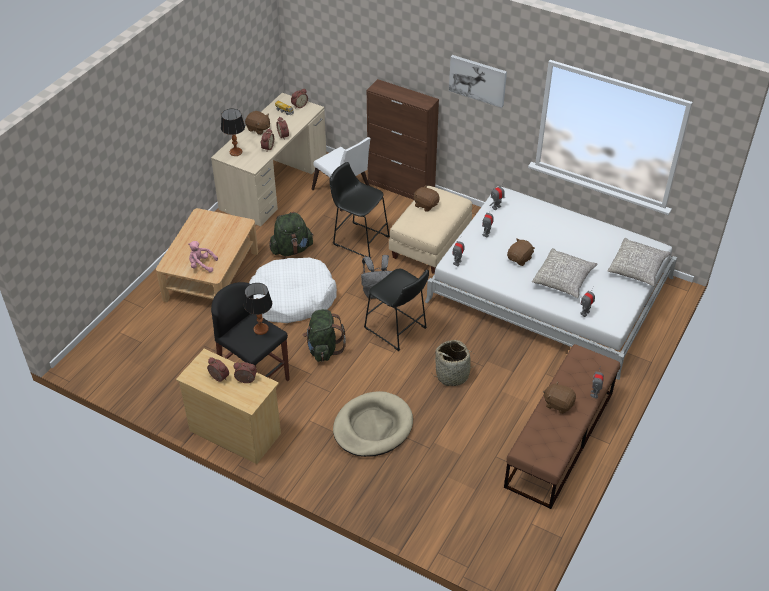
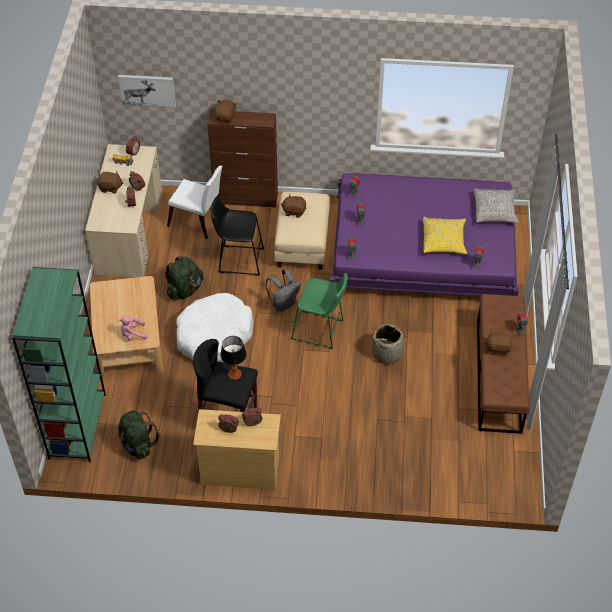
camera: 25 degrees left, 5 degrees up
(114, 334) = (77, 425): none -> green bookcase
(235, 152) = (105, 218): table lamp -> none
(323, 349) = (269, 370): green backpack -> green backpack (137, 445)
(372, 427) = (349, 421): beige dog bed -> none
(397, 330) = (320, 331): black stool -> green stool
(478, 80) = (313, 89): picture -> picture (147, 90)
(520, 259) = (399, 235): brown plush toy -> brown plush toy (226, 117)
(550, 289) = (422, 250): white bed -> purple bed
(563, 279) = (444, 241): grey pillow -> yellow pillow

